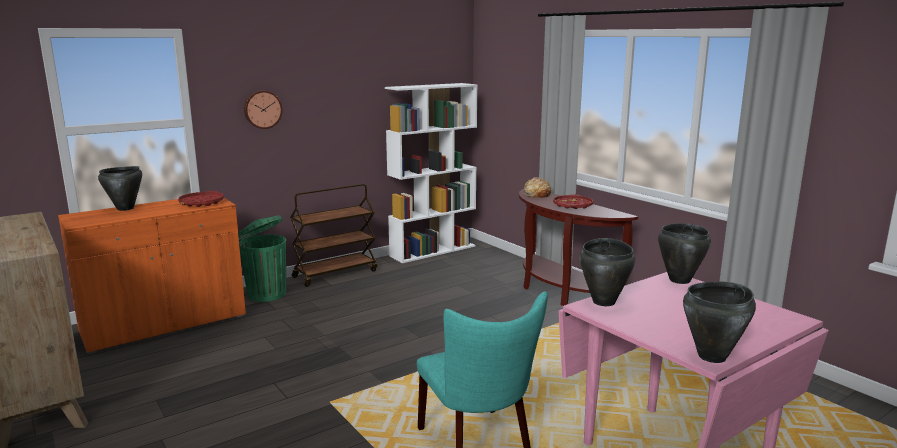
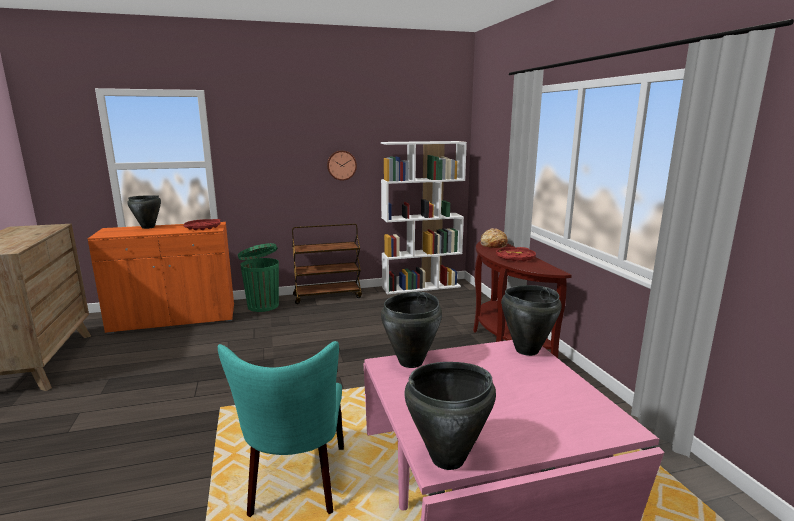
camera: 20 degrees right, 0 degrees up
(262, 109) = (270, 156): wall clock -> wall clock (341, 165)

